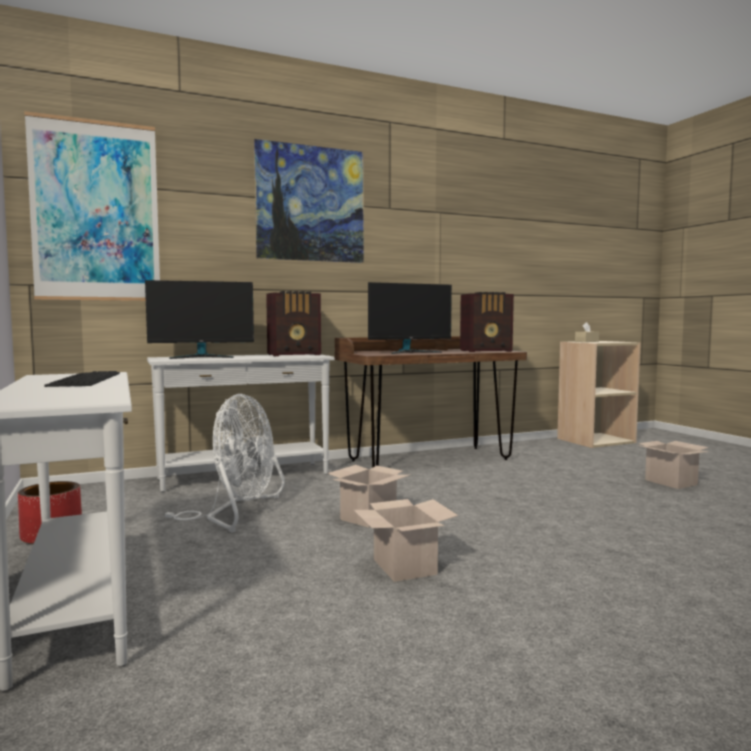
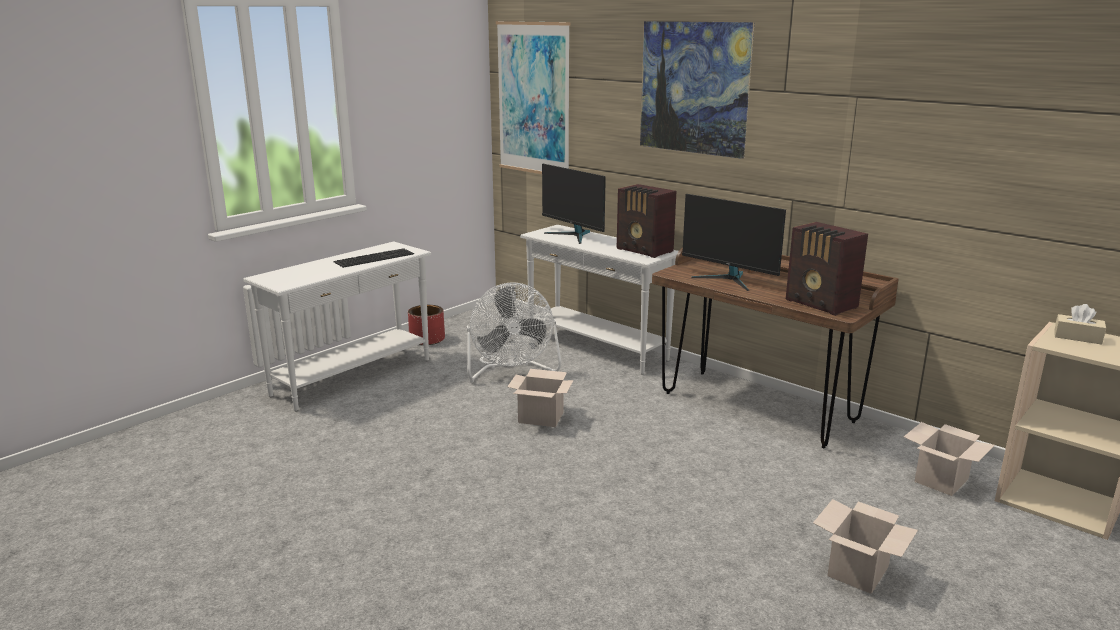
camera: 65 degrees right, 15 degrees up
(403, 566) = (451, 450): cardboard box -> cardboard box (941, 479)

